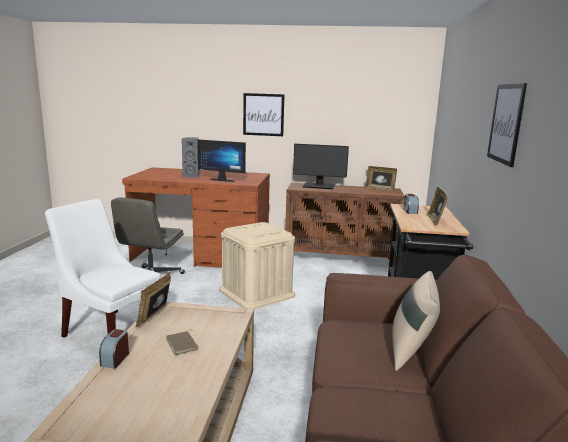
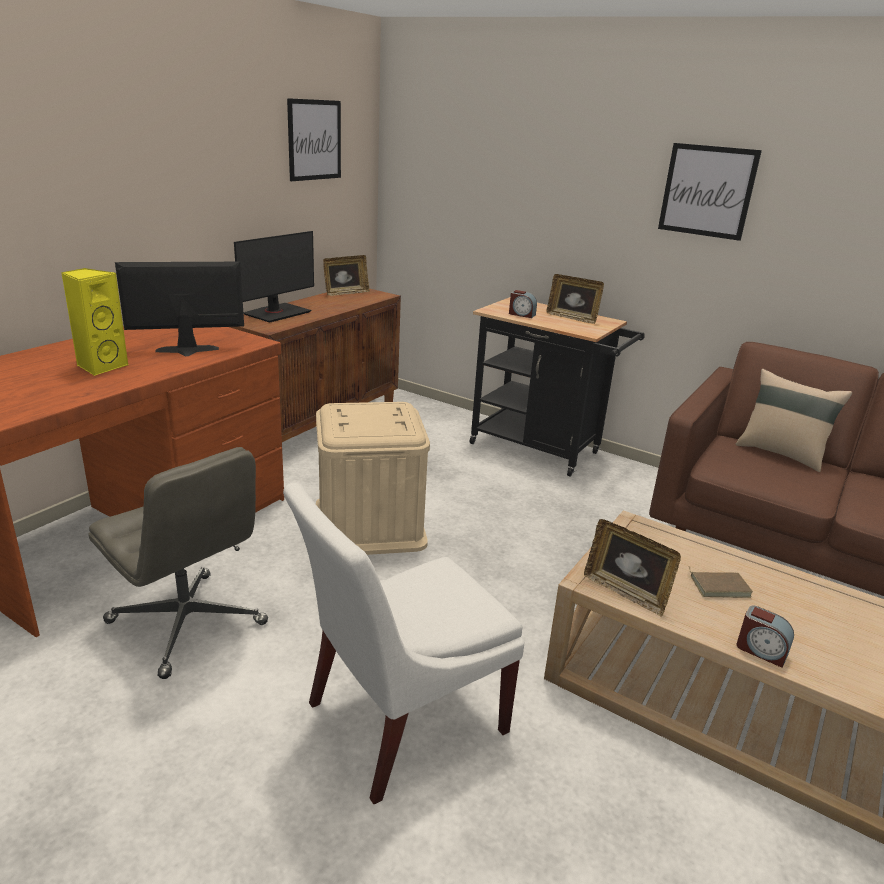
camera: 65 degrees left, 10 degrees up
(192, 176) = (101, 366): grey speaker -> yellow speaker
(223, 180) = (187, 352): monitor -> monitor turned 150 degrees counterclockwise
(263, 114) = (150, 188): picture -> picture (314, 140)

